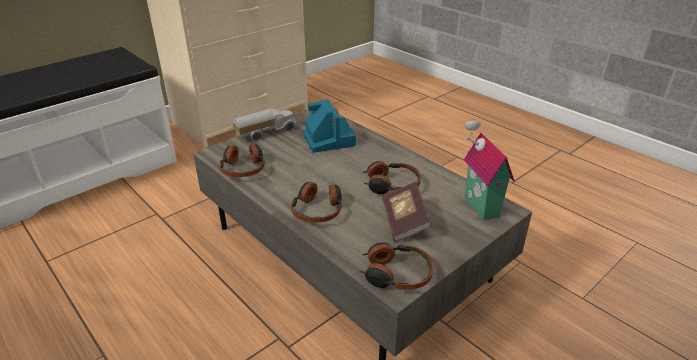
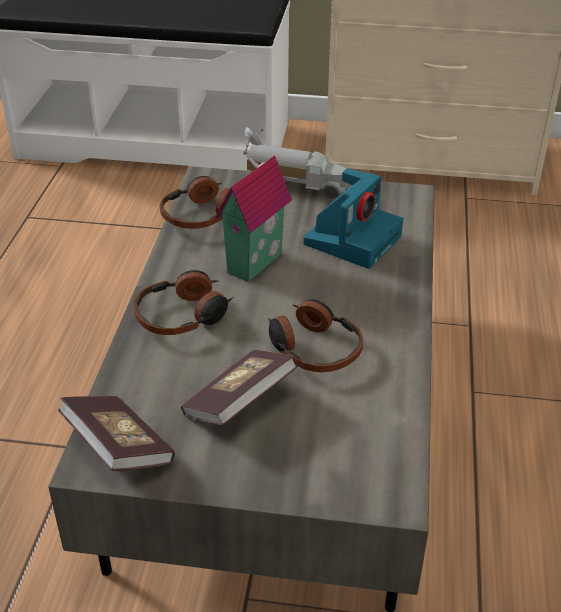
camera: 50 degrees right, 5 degrees up
(395, 274) = (118, 448): headphones -> book
(478, 207) = (364, 461): toy house -> toy house (251, 261)

